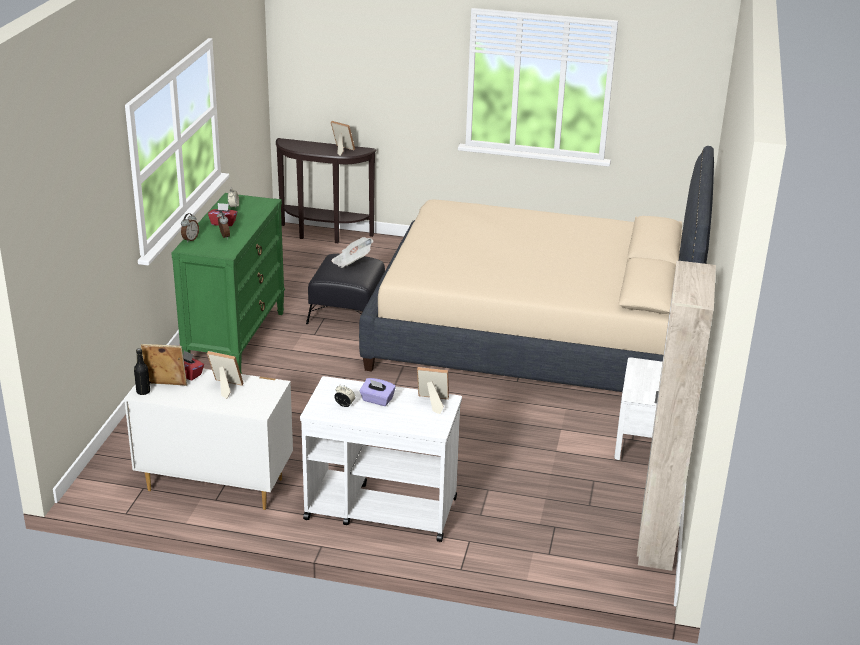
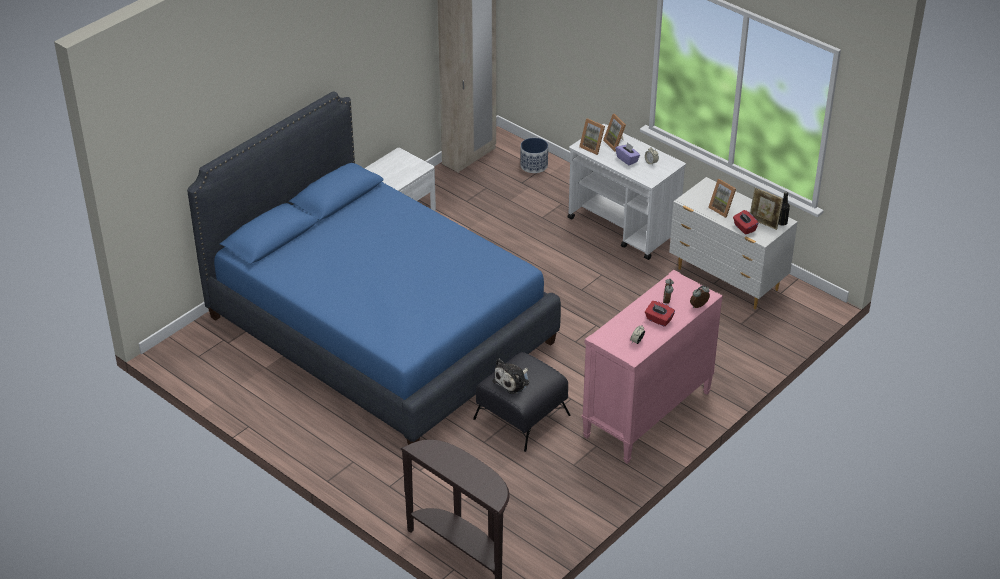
camera: 150 degrees left, 10 degrees up
(235, 341) = (647, 415): green dresser -> pink dresser
(341, 150) = (443, 456): picture frame -> picture frame (616, 143)
(352, 262) = (513, 381): newspaper -> plush toy
(535, 337) = (380, 329): beige bed -> blue bed
(563, 556) = (533, 165): none -> planter

